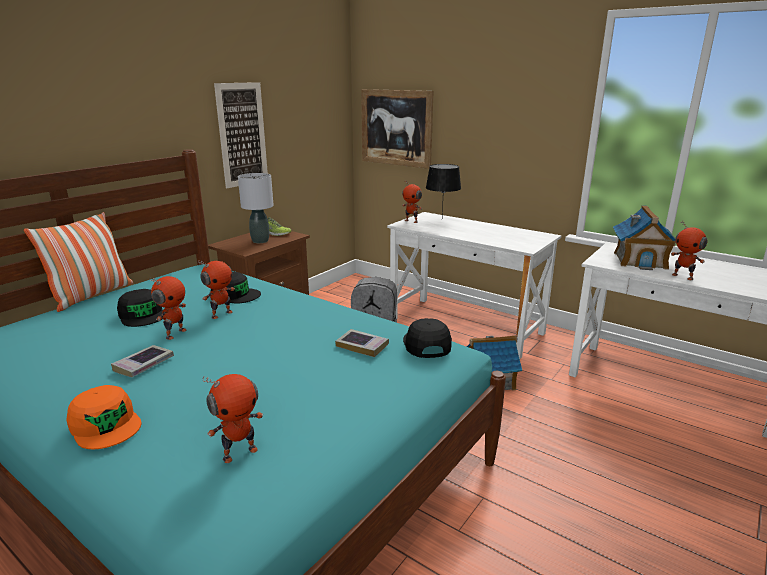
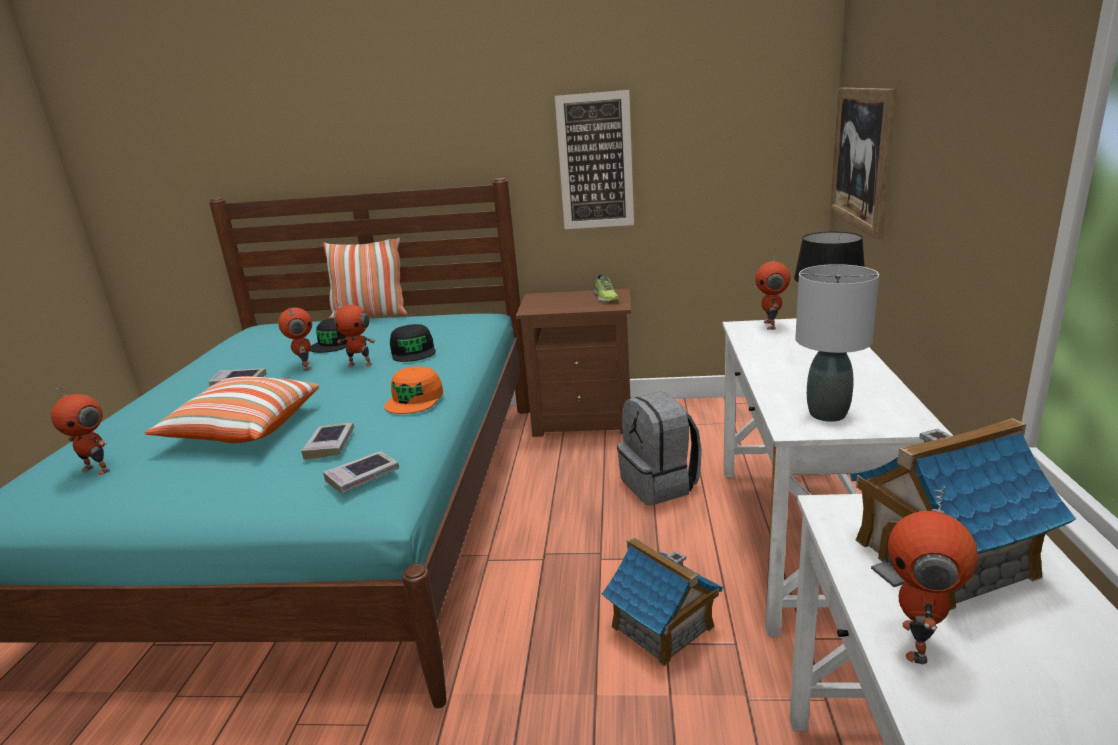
camera: 60 degrees right, 0 degrees up
(106, 425) = (137, 410): orange cap -> orange cap (415, 399)
(175, 333) = (305, 367): toy robot -> toy robot turned 105 degrees counterclockwise
(260, 241) = (571, 303): grey table lamp -> grey table lamp (828, 414)
(273, 374) = (243, 429): none -> pillow
(426, 344) = (362, 476): black cap -> book

